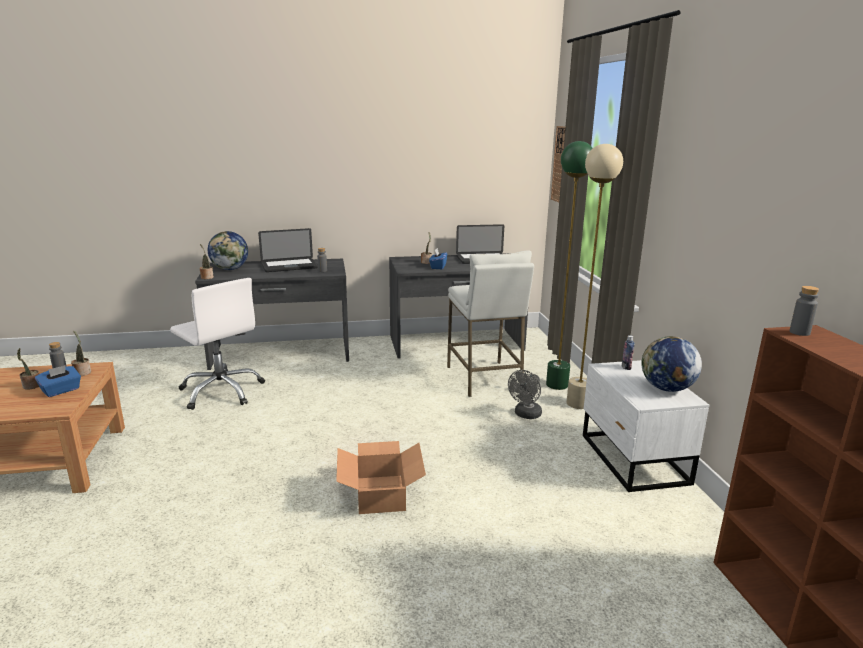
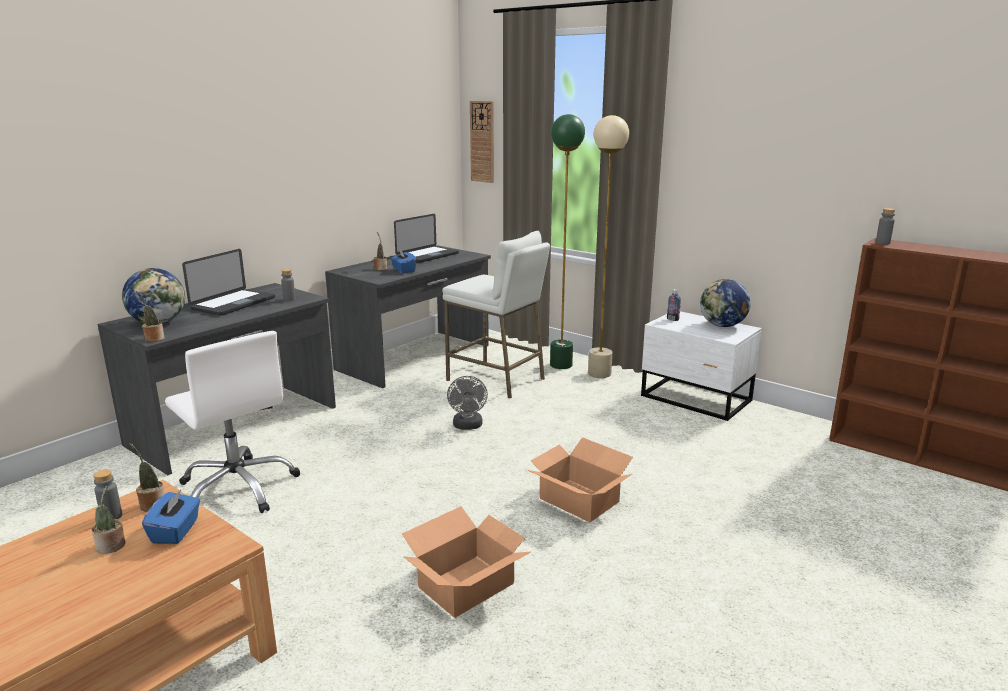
camera: 40 degrees left, 0 degrees up
(218, 511) = (467, 585): none -> cardboard box
(222, 391) = (238, 488): white office chair -> white office chair turned 45 degrees clockwise
(526, 415) = (578, 396): grey fan -> grey fan (468, 426)

